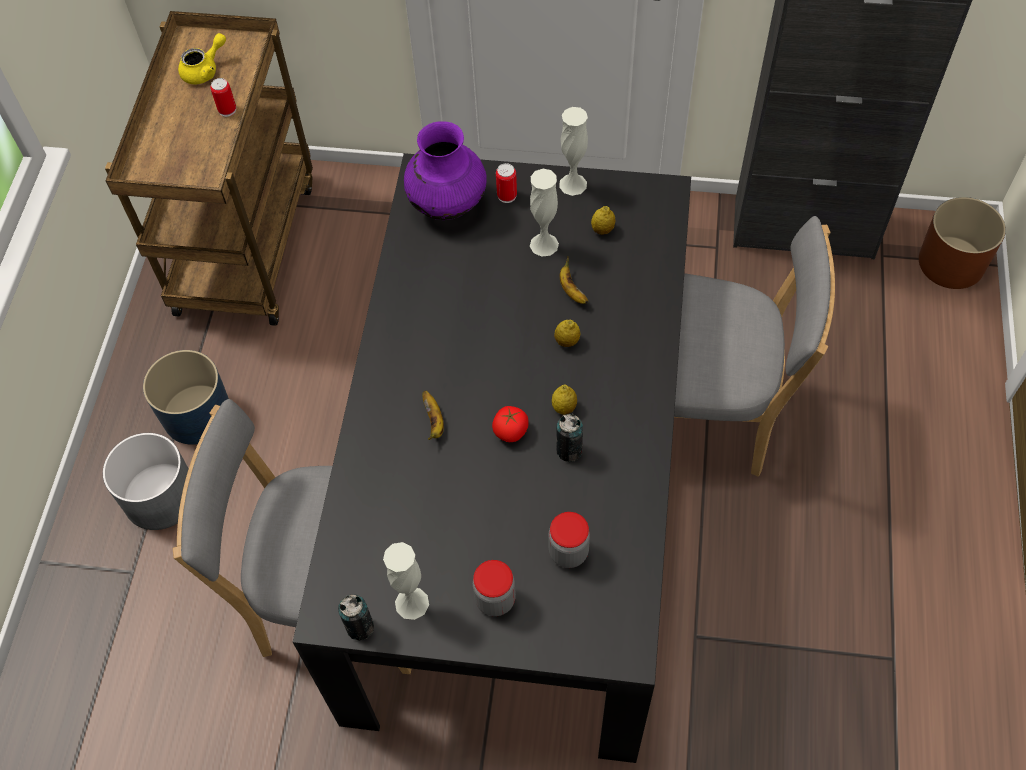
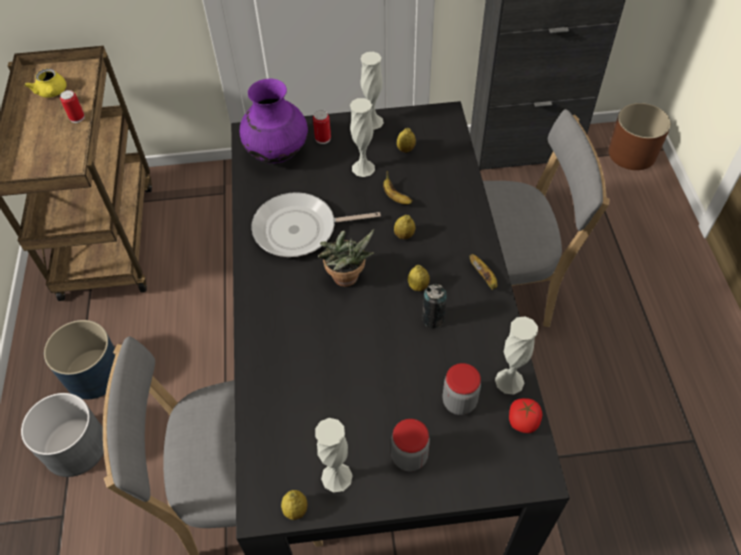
camera: 15 degrees left, 5 degrees down
(205, 70) = (52, 93): yellow teapot -> yellow teapot turned 120 degrees clockwise
(360, 627) = (295, 510): can -> lemon
(434, 421) = (313, 319): banana -> banana (484, 277)
(448, 309) = (300, 230): none -> frying pan
(485, 382) = (347, 280): none -> potted plant
(510, 431) = (380, 314): tomato -> tomato (523, 421)
(632, 542) = (509, 381): none -> white vase

